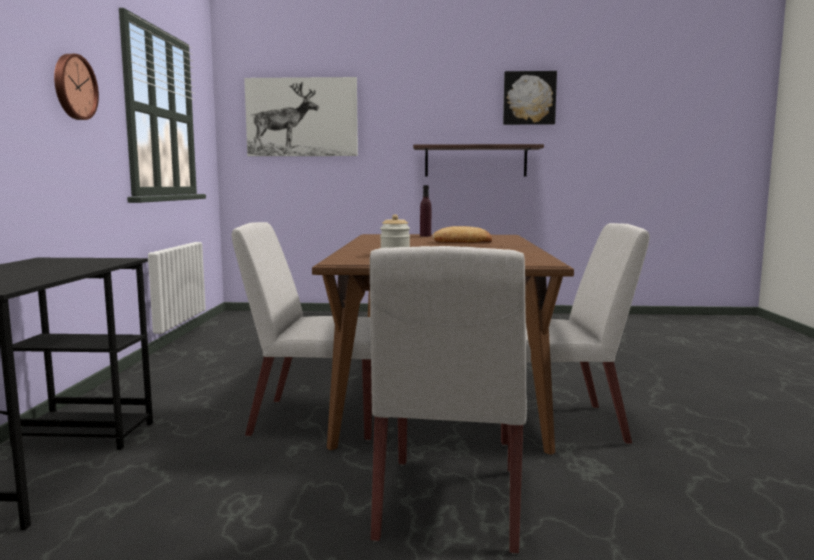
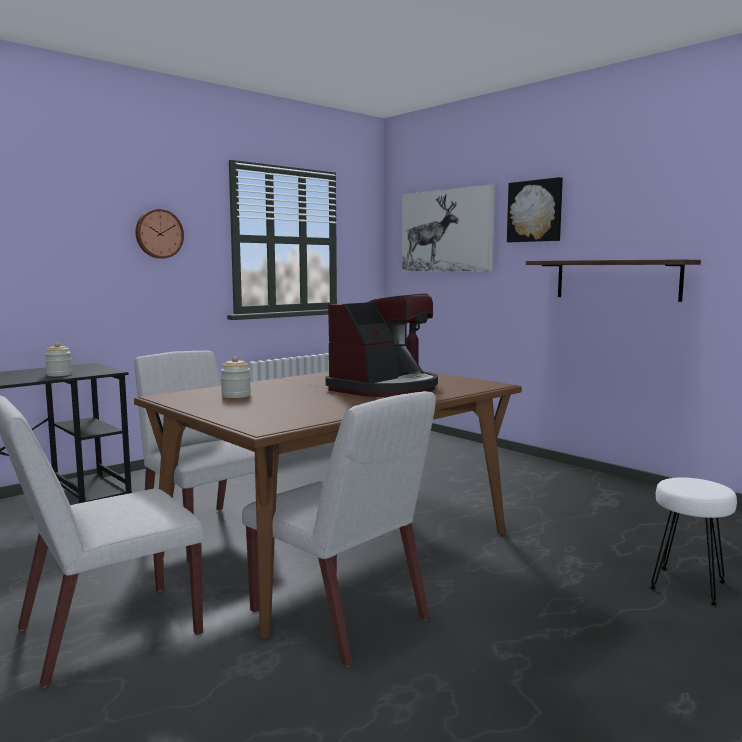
camera: 45 degrees right, 0 degrees up
(72, 267) = (59, 374): none -> jar
(462, 242) = (385, 388): bread -> coffee machine
(529, 98) = (690, 193): picture -> picture (535, 211)
(644, 352) = (688, 586): none -> white stool

